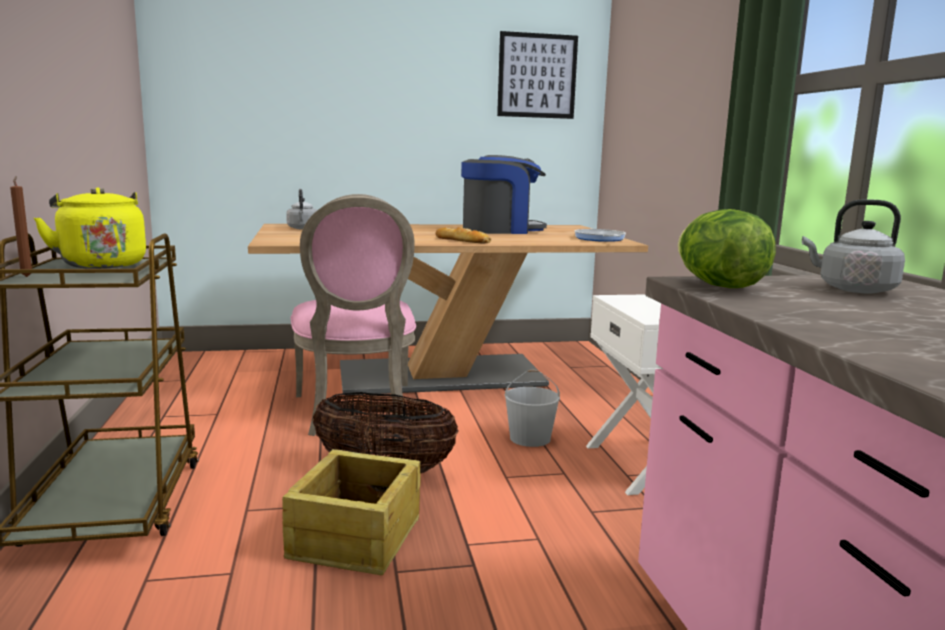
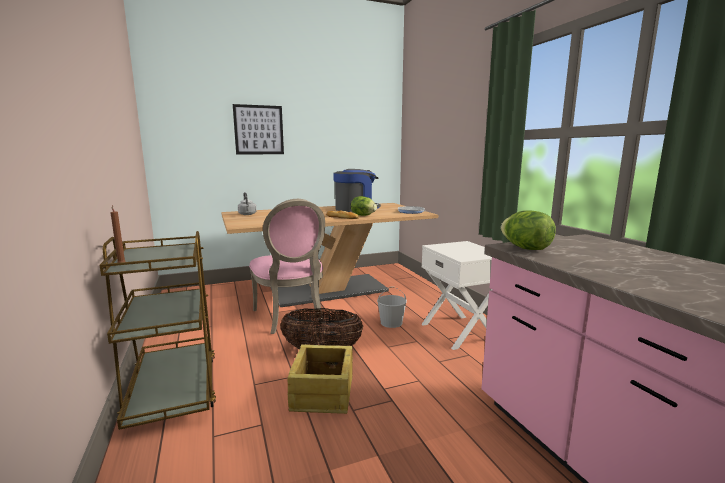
camera: 10 degrees left, 0 degrees up
(101, 264) = (158, 251): yellow kettle -> none
(503, 240) = (363, 215): none -> lettuce
(537, 76) = (366, 124): picture -> picture (259, 130)
(852, 289) = (585, 246): grey kettle -> none

